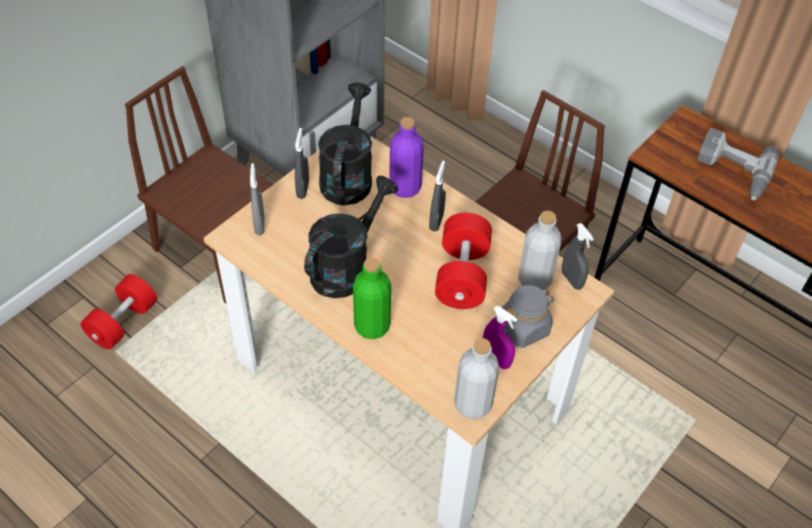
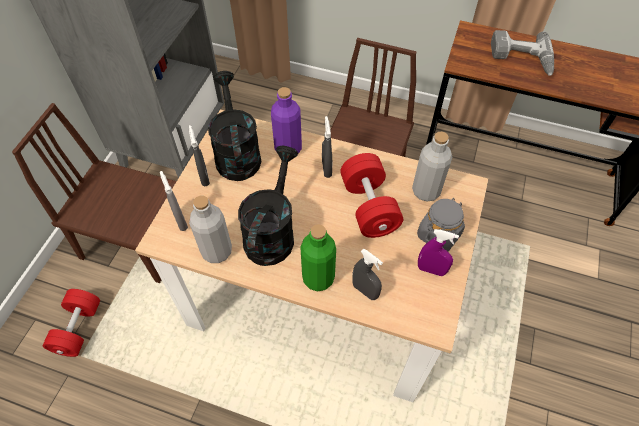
camera: 20 degrees left, 5 degrees up
(473, 404) = (433, 316): grey bottle -> grey bottle (216, 251)
(571, 279) = (453, 181): grey spray bottle -> grey spray bottle (365, 291)

